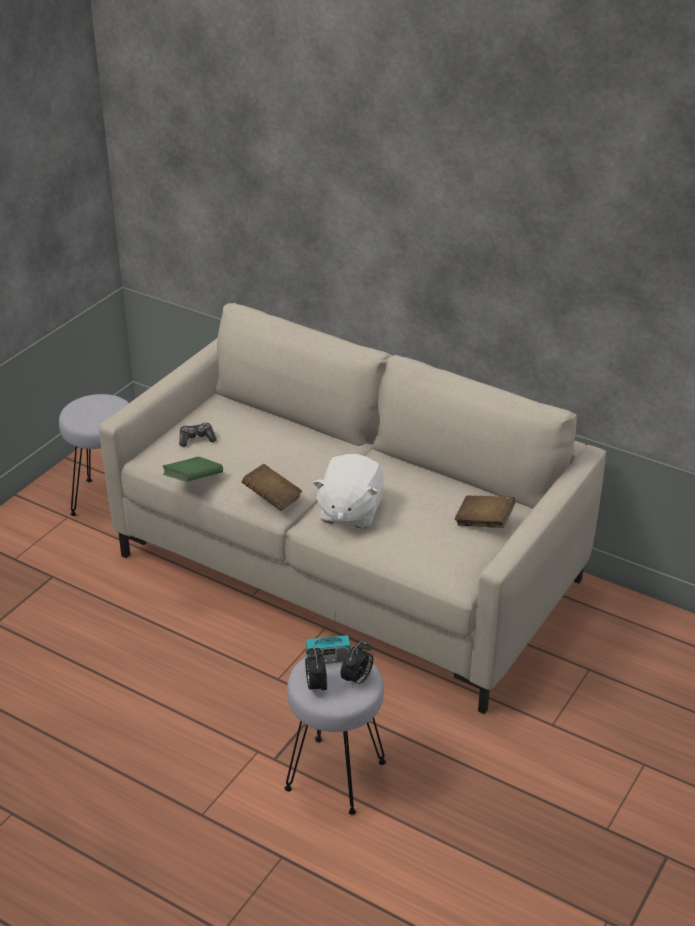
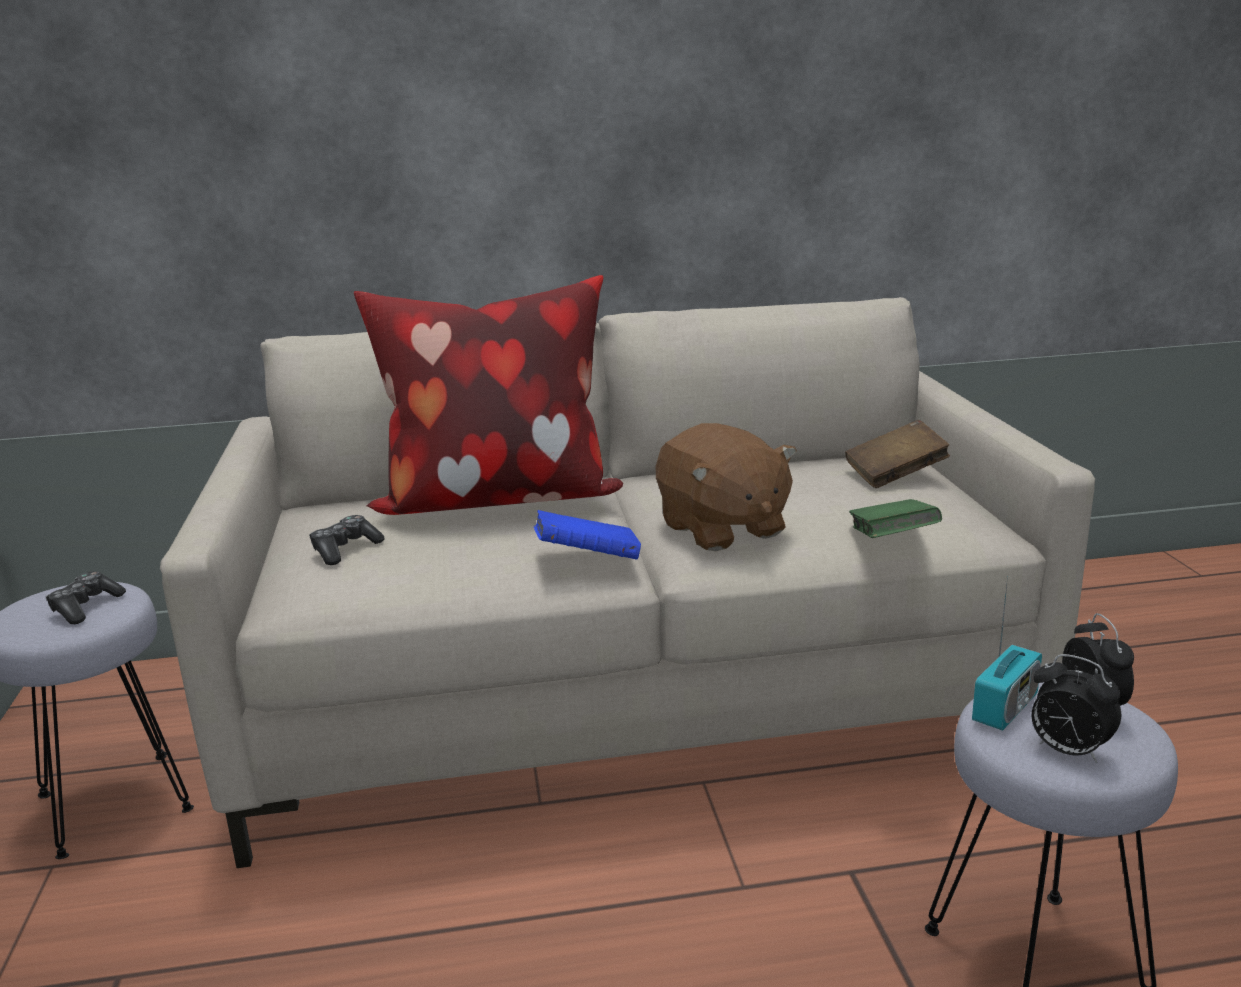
camera: 40 degrees left, 15 degrees down
(102, 414) = (85, 607): none -> game controller
(193, 480) = (421, 592): green book -> green book (891, 542)
(272, 498) = (587, 560): brown book -> blue book
(290, 438) = (496, 500): none -> pillow
(349, 511) = (721, 529): white plush toy -> brown plush toy

